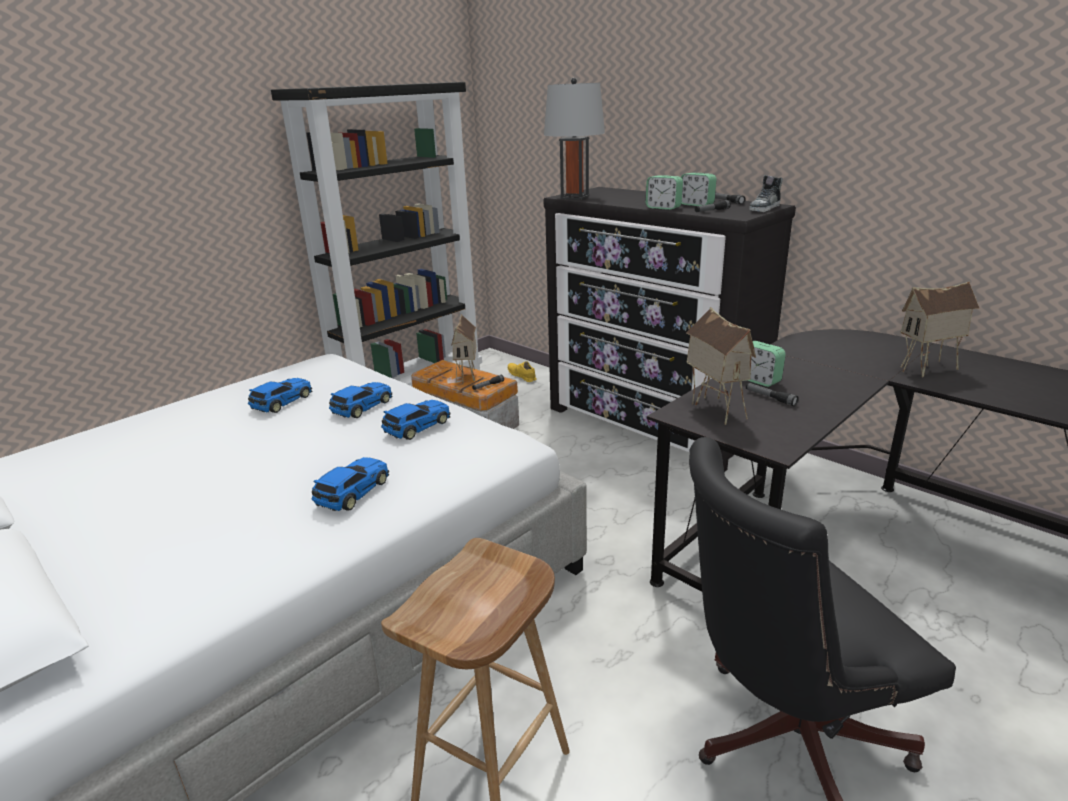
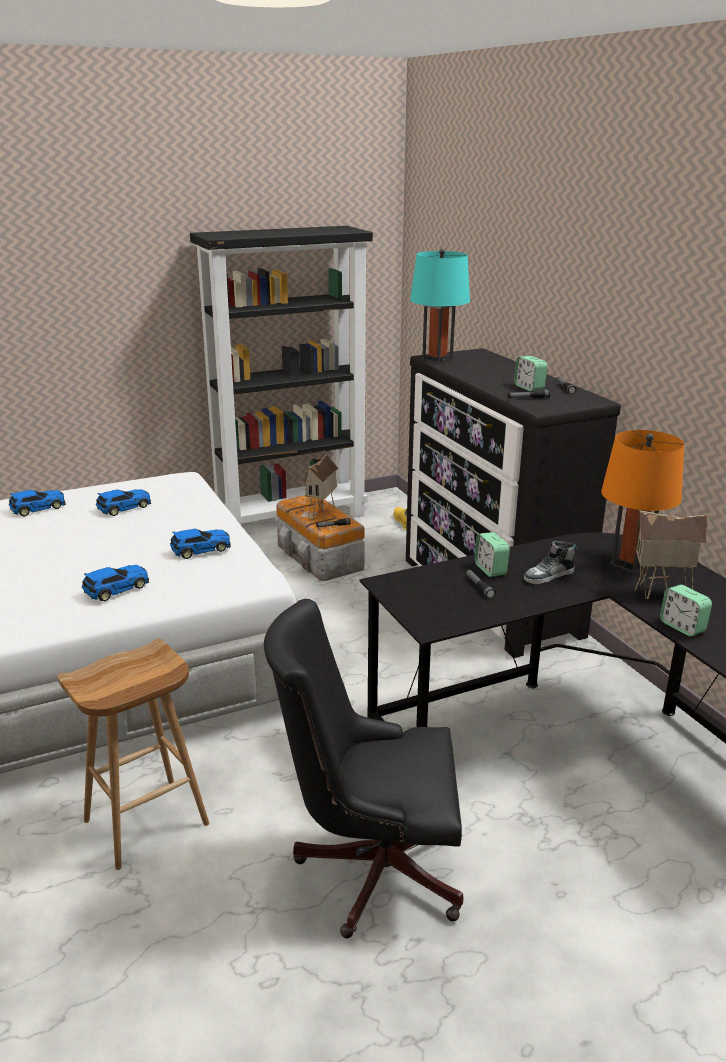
camera: 20 degrees right, 0 degrees up
(361, 407) = (176, 524): toy car -> toy car (37, 508)
(574, 197) = (437, 360): grey table lamp -> turquoise table lamp
(663, 208) = (492, 387): alarm clock -> alarm clock (682, 627)
(714, 409) = (419, 586): toy house -> none
(764, 208) = (582, 403): shoe -> shoe (549, 576)
(867, 351) = (630, 564): none -> orange table lamp

